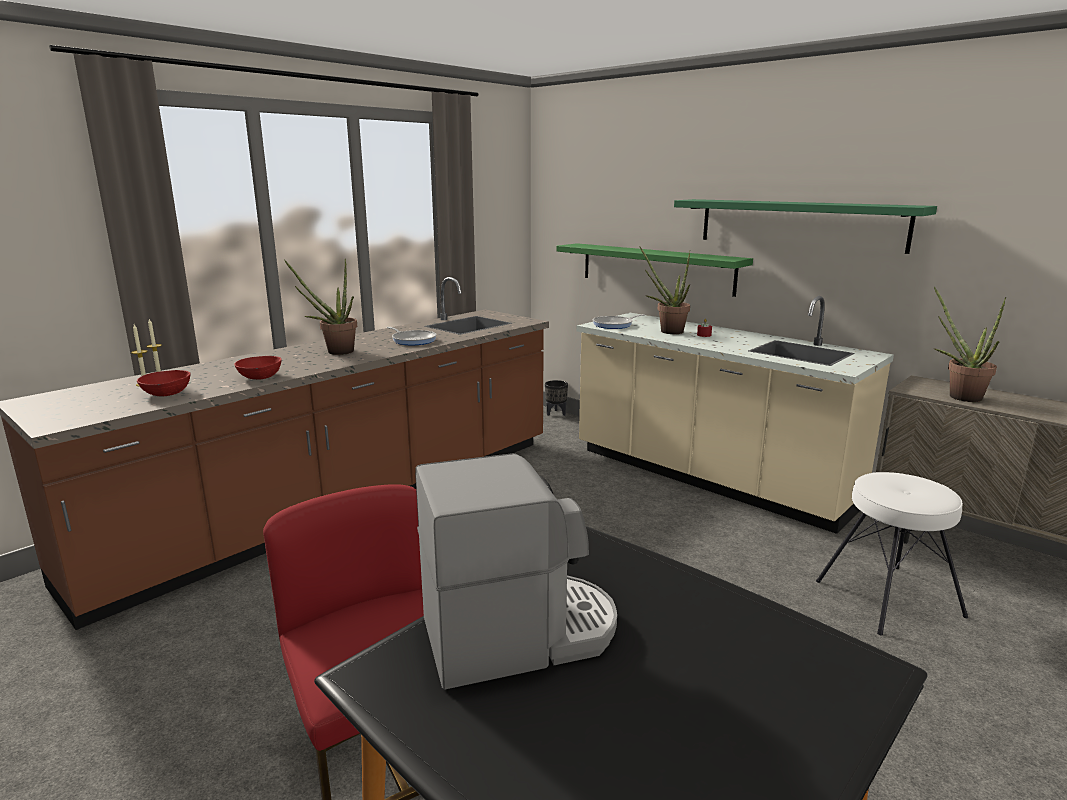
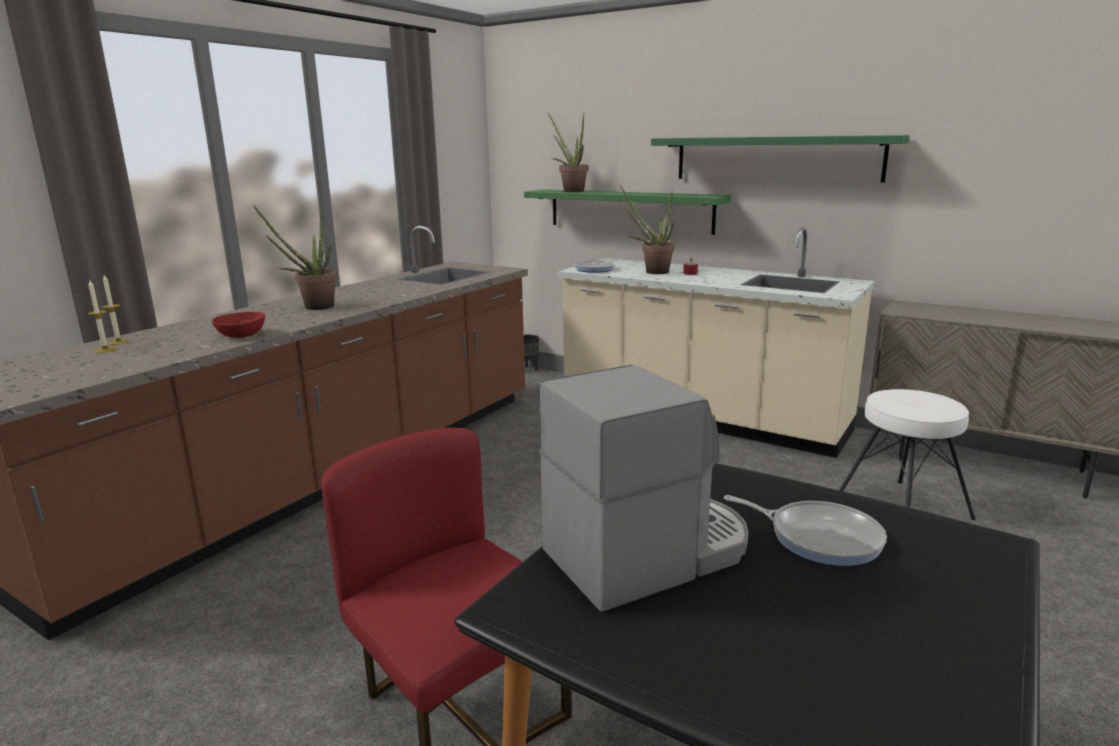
camera: 10 degrees left, 0 degrees up
(167, 393) = (139, 357): red bowl -> none
(413, 340) = (393, 292): frying pan -> frying pan (819, 537)
(958, 396) = (942, 314): potted plant -> potted plant (570, 191)

